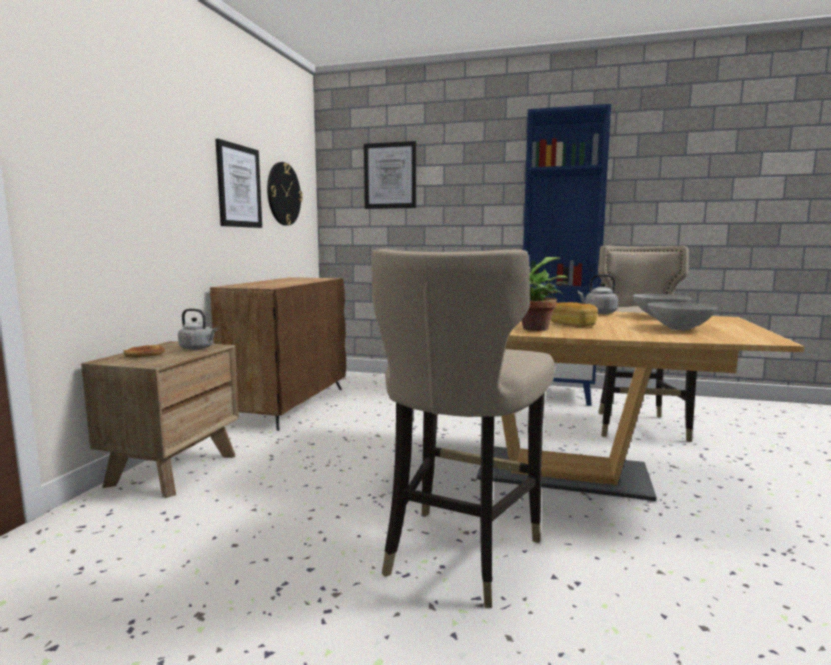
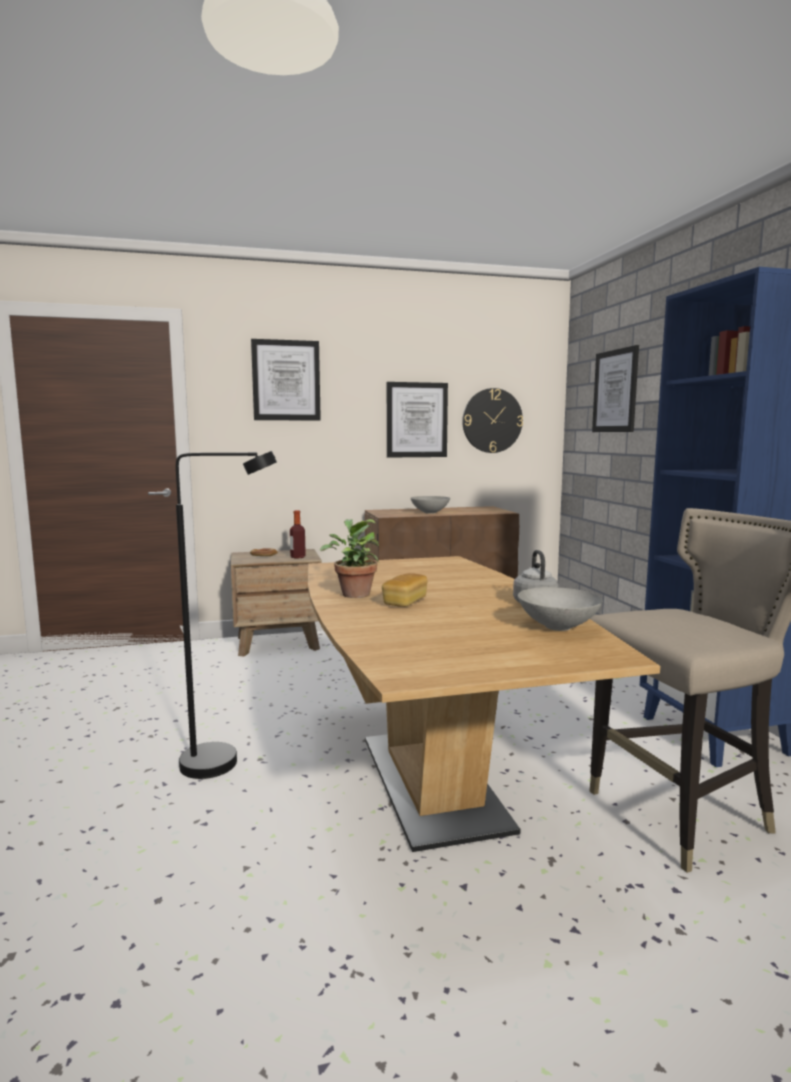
camera: 60 degrees right, 0 degrees up
(126, 113) = (286, 380): none -> picture
(198, 348) = (298, 557): grey kettle -> bottle
(459, 552) = (225, 763): beige stool -> black floor lamp
(678, 328) = (446, 637): grey bowl -> grey bowl (430, 512)

